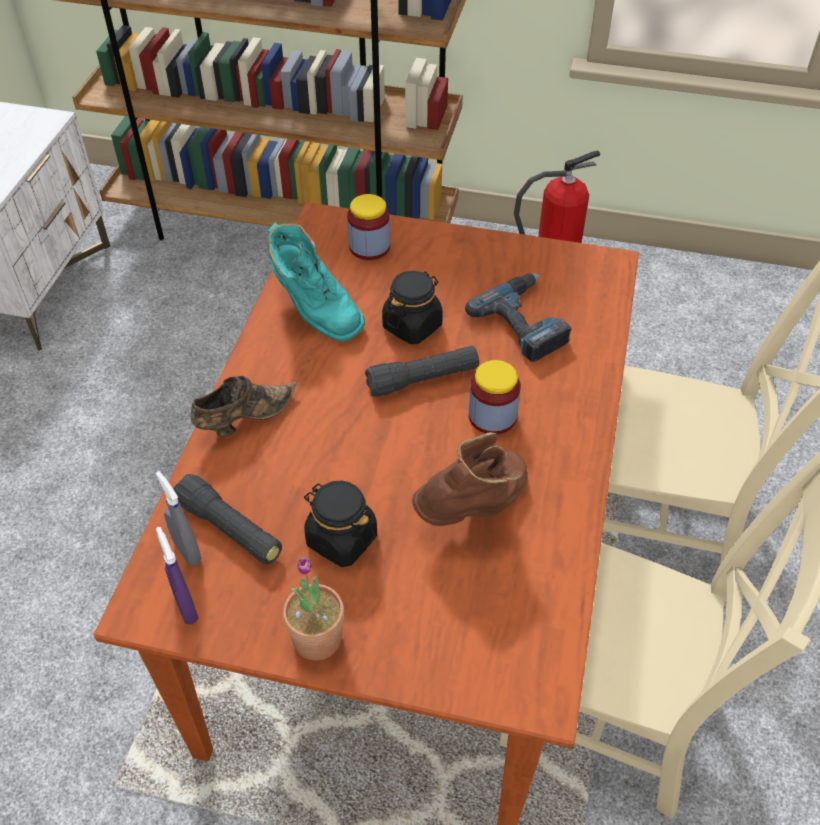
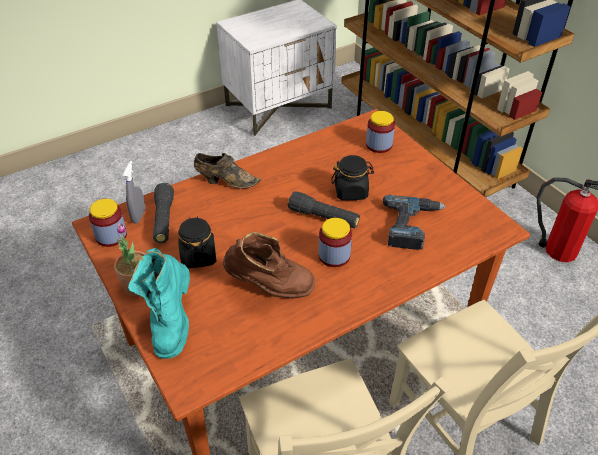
camera: 45 degrees right, 5 degrees down
(186, 607) = (111, 236): purple spray bottle -> jar
(314, 312) = (314, 157): turquoise boot -> turquoise boot (171, 322)

